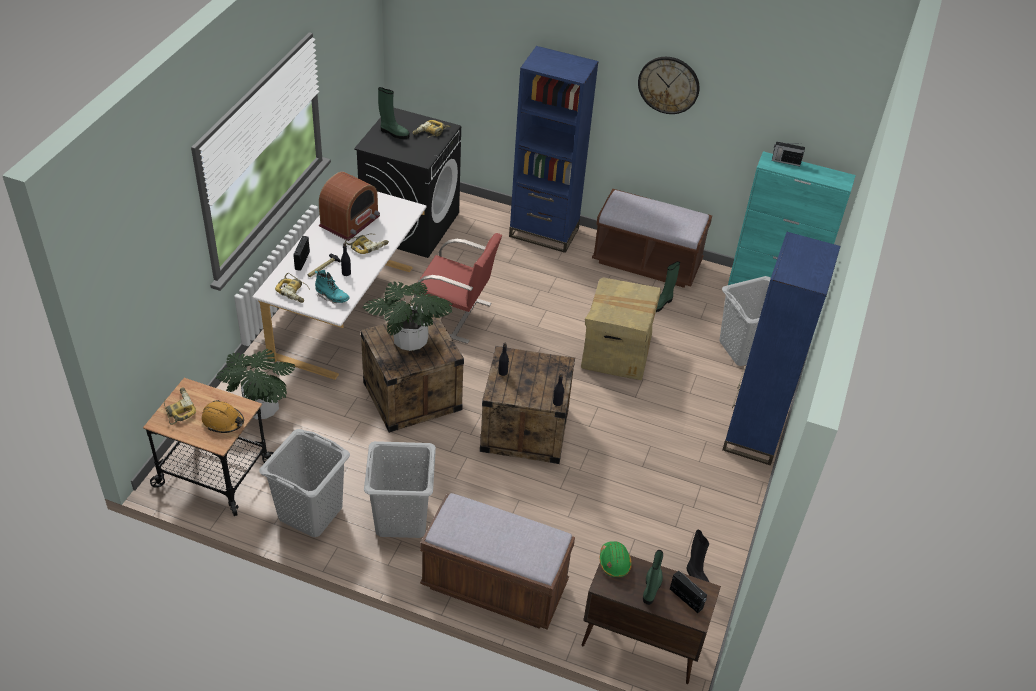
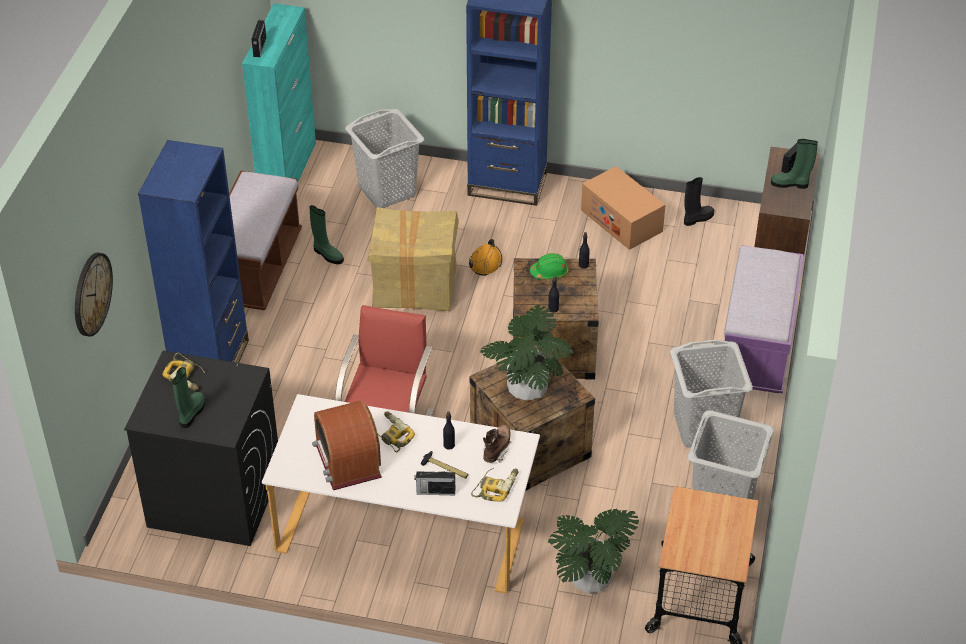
camera: 95 degrees left, 0 degrees up
(178, 409) = (708, 556): power drill -> none
(223, 421) = (712, 512): orange hard hat -> orange hard hat (485, 262)
(332, 297) = (496, 449): turquoise boot -> brown boot
(350, 221) = (347, 460): radio -> radio turned 135 degrees counterclockwise
(494, 586) = (757, 348): brown bench -> purple bench
(614, 562) = (773, 206): green hard hat -> green hard hat (549, 272)
(668, 85) = (192, 94): wall clock -> wall clock (91, 294)
(697, 513) = (621, 220): none -> cardboard box

